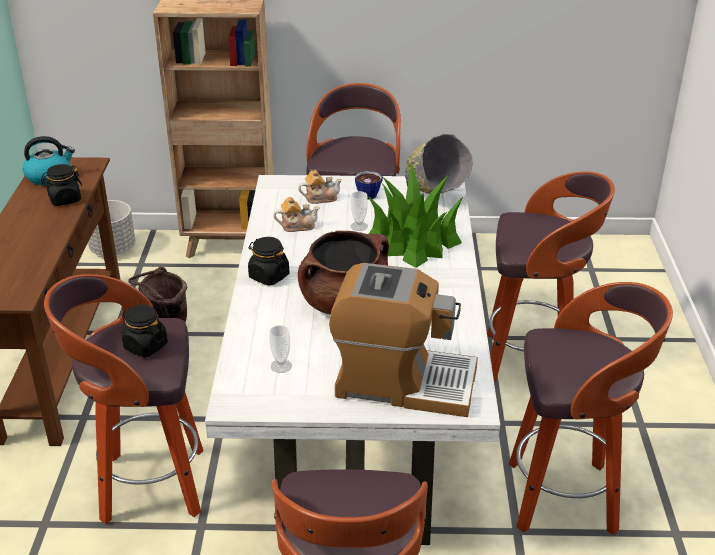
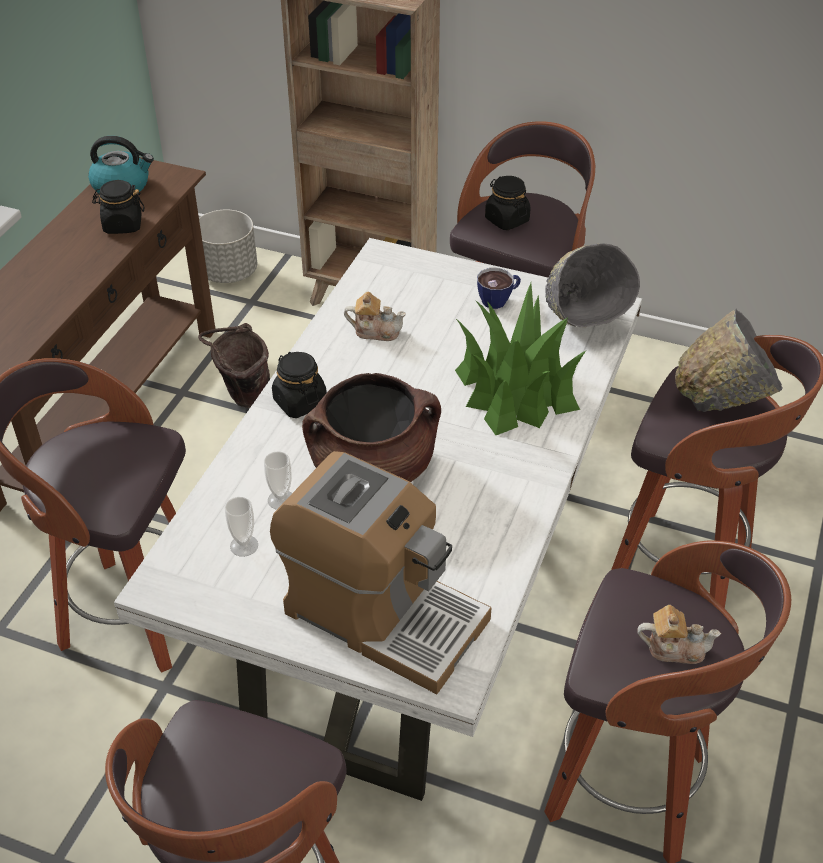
camera: 20 degrees right, 10 degrees up
(145, 346) = (113, 465): black jar -> black jar (506, 220)
(320, 198) = (428, 293): teapot -> teapot (674, 648)
(359, 226) = (455, 350): cup -> cup (281, 500)
(543, 224) = (723, 400): none -> grey bowl

